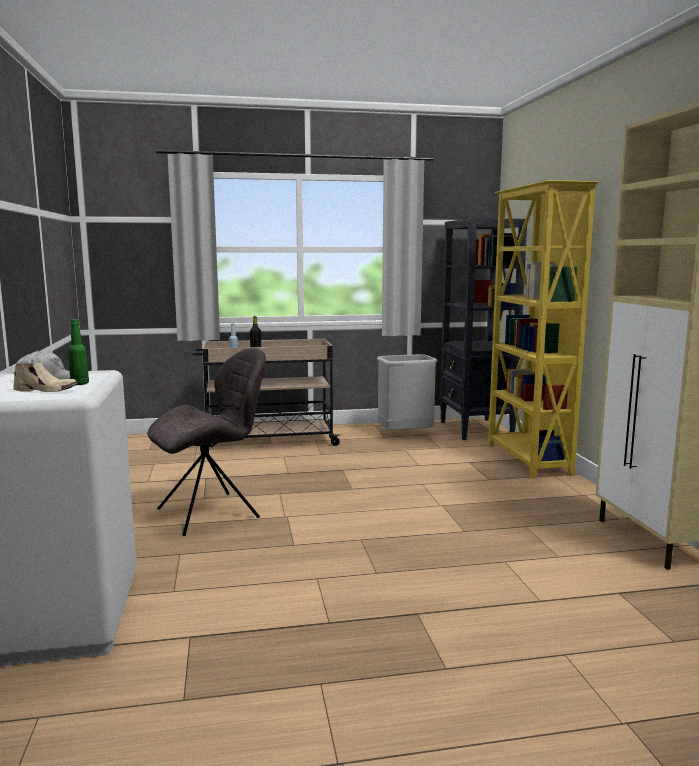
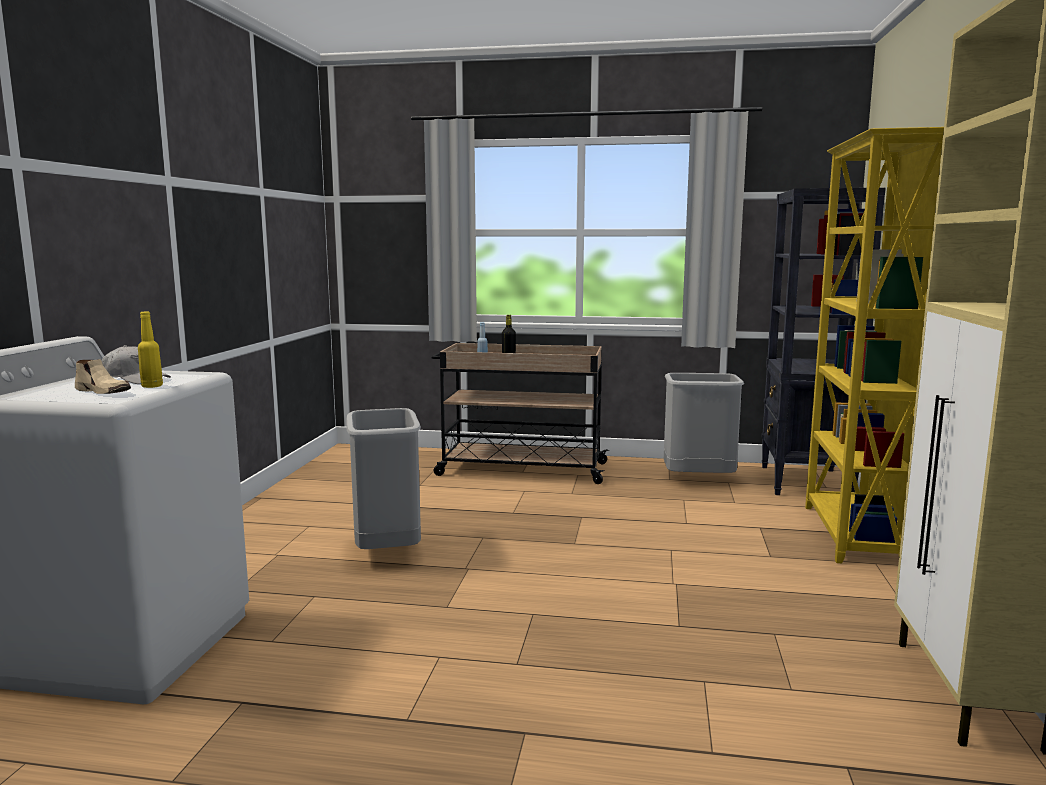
camera: 20 degrees right, 0 degrees up
(80, 384) = (152, 386): green bottle -> yellow bottle
(212, 512) = (388, 550): grey chair -> grey trash can

